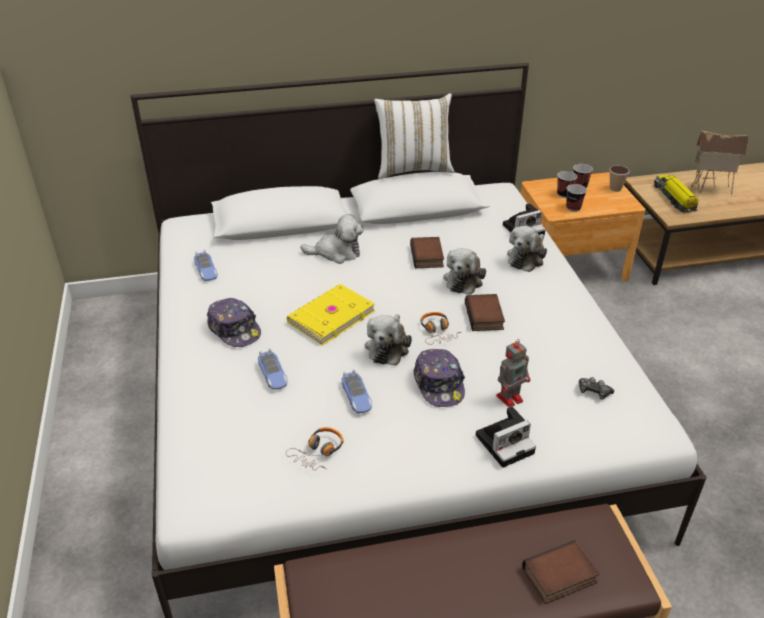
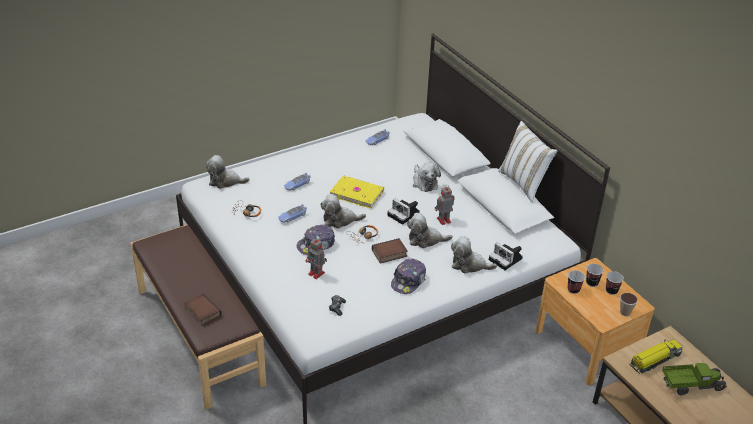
camera: 70 degrees right, 0 degrees up
(203, 468) = (225, 181): none -> plush toy
(234, 329) = (328, 163): cap -> cap (408, 281)
(428, 257) = (443, 220): book -> toy robot
(506, 443) = (278, 276): camera -> camera (404, 214)
(710, 190) = (691, 385): toy house -> toy truck

